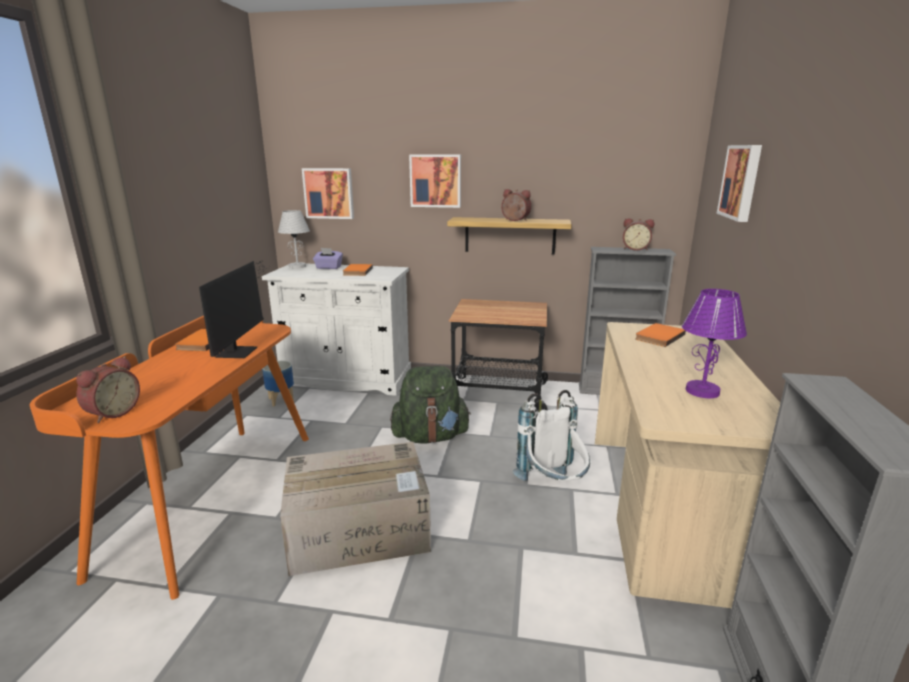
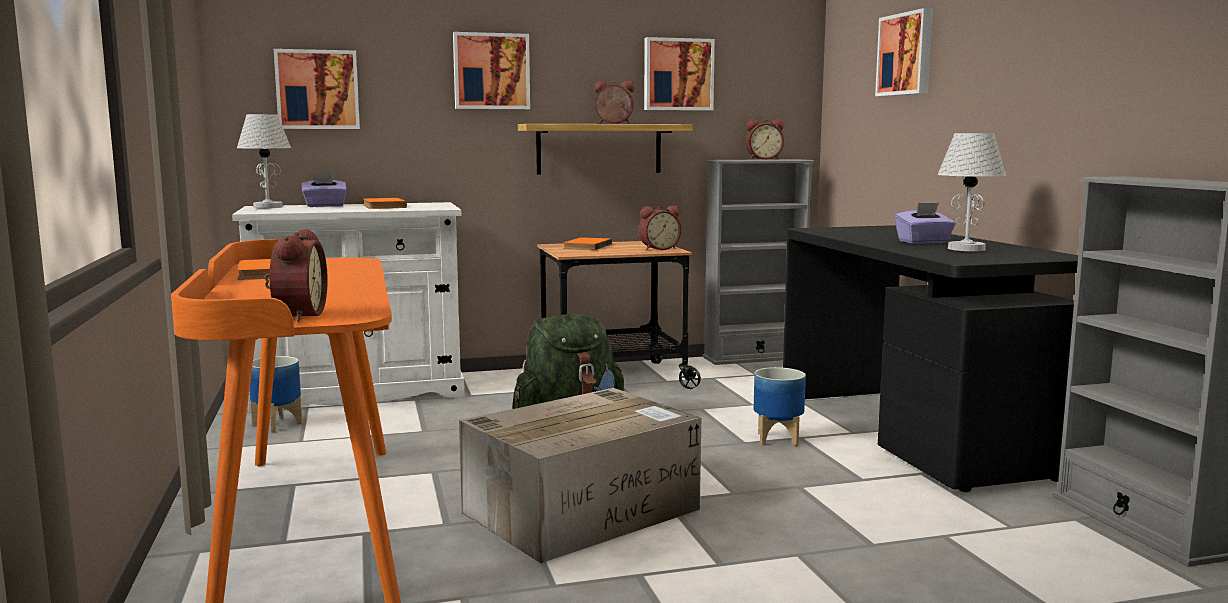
camera: 25 degrees left, 10 degrees down
(240, 350) = (349, 273): monitor -> none
(529, 316) = (658, 249): none -> alarm clock
(552, 487) = (777, 439): white backpack -> planter
(573, 182) = (677, 74): none -> picture
(658, 336) = (859, 231): orange book -> orange book (585, 246)
(662, 509) = (911, 435): beige desk -> black desk
(683, 368) = (923, 242): none -> purple tissue box
(702, 391) = (966, 249): purple table lamp -> white table lamp

